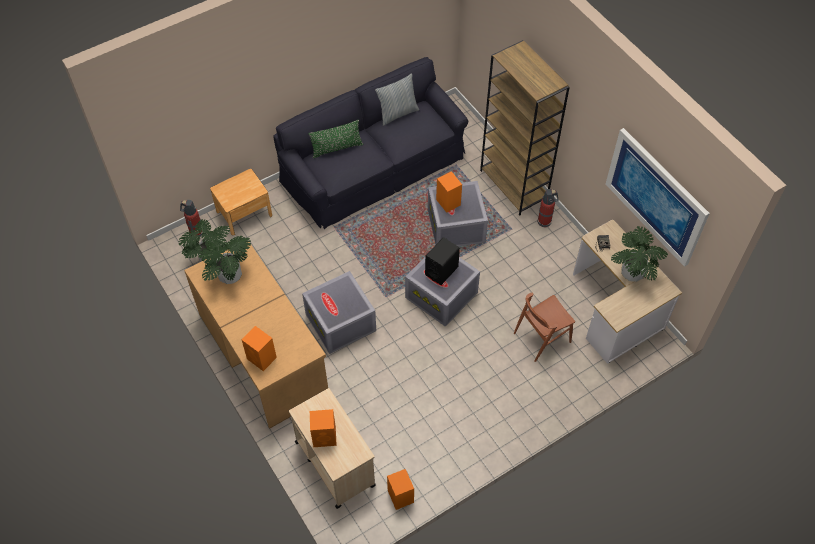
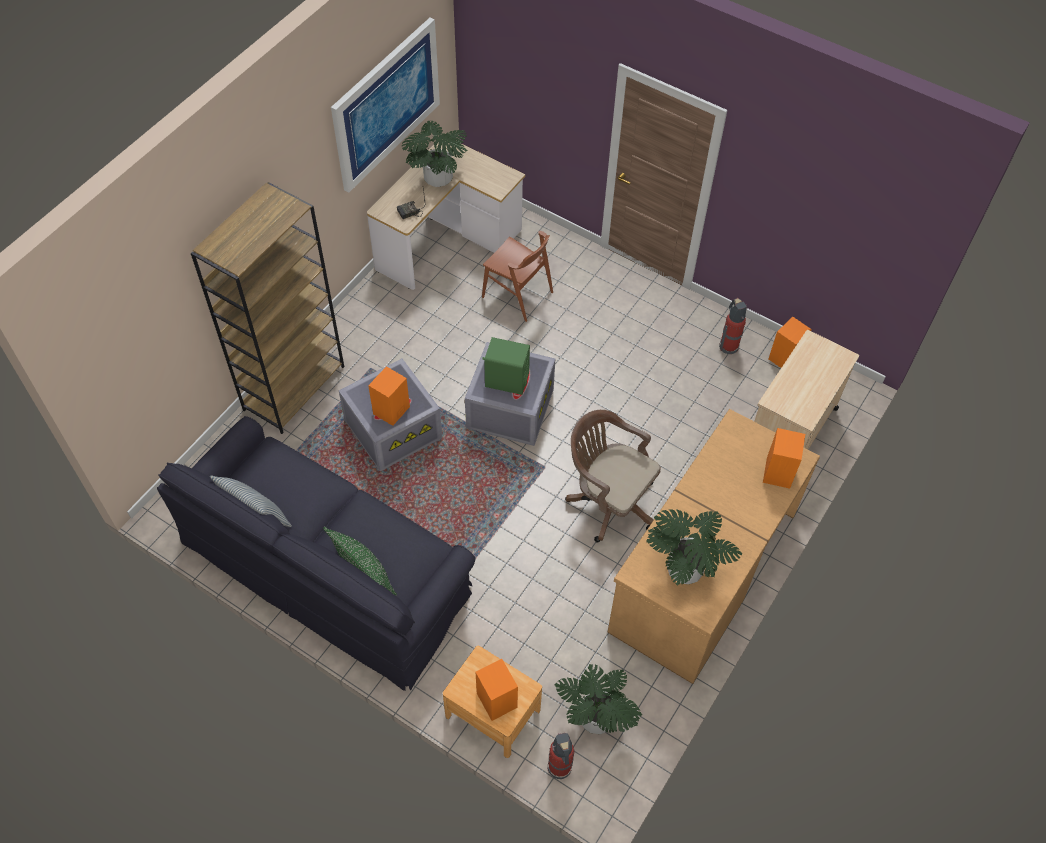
camera: 115 degrees left, 0 degrees up
(325, 437) = (817, 382): orange speaker -> orange speaker (496, 699)
(341, 322) = (608, 501): grey storage box -> brown office chair
(441, 271) = (506, 380): black speaker -> green speaker
(545, 221) = (342, 337): fire extinguisher -> fire extinguisher (728, 345)

